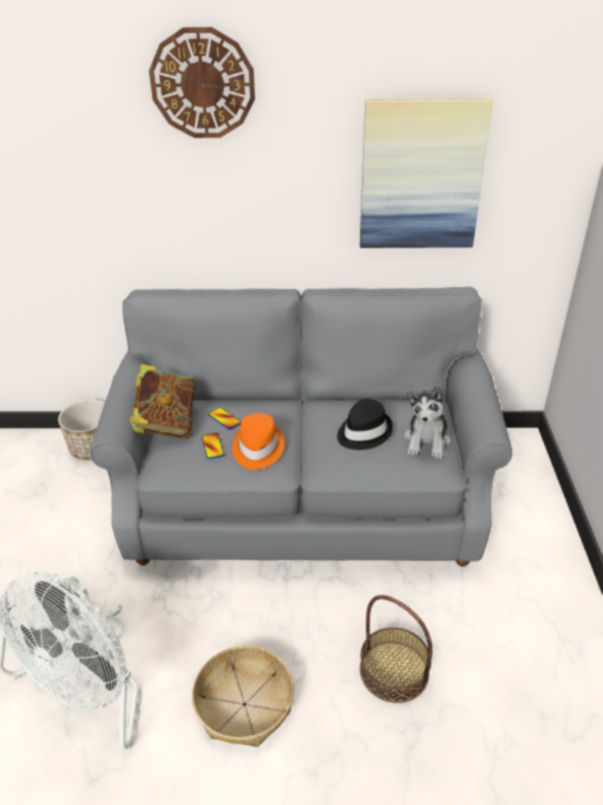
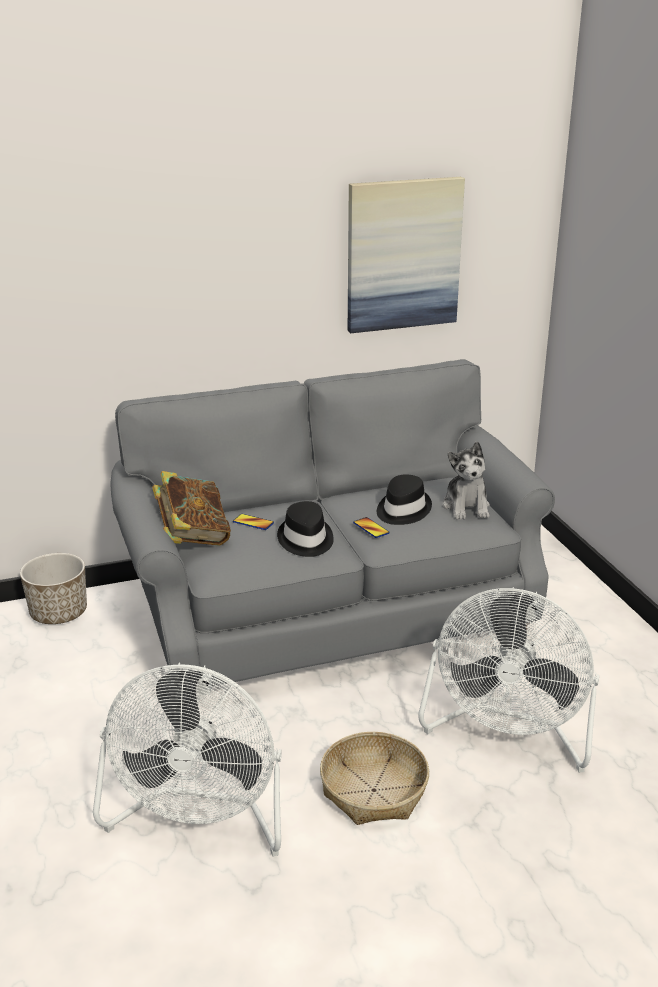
camera: 20 degrees left, 10 degrees down
(202, 84) = (191, 176): wall clock -> none
(212, 446) = (257, 546): phone -> phone (371, 528)
(257, 448) = (305, 540): orange hat -> black hat
(394, 670) = (503, 729): basket -> white fan

